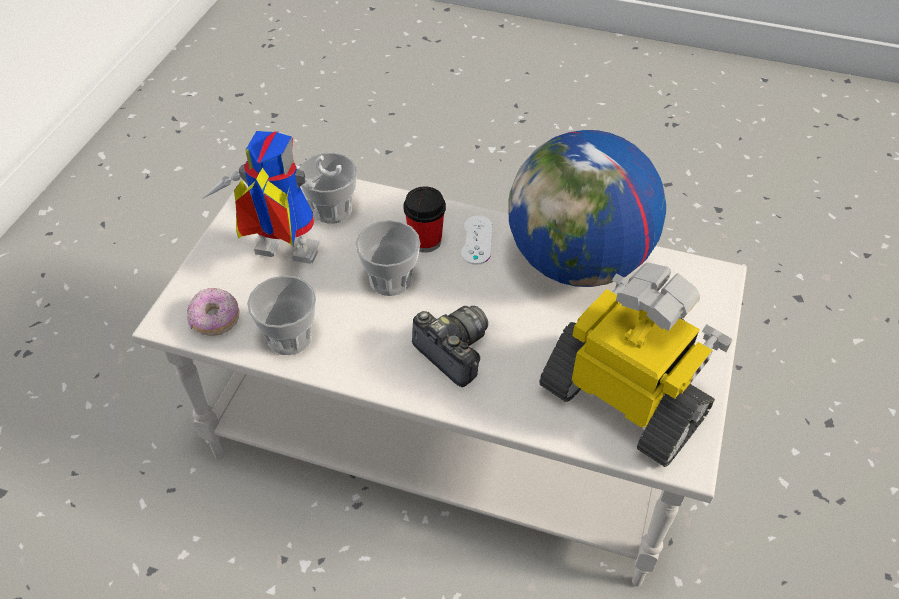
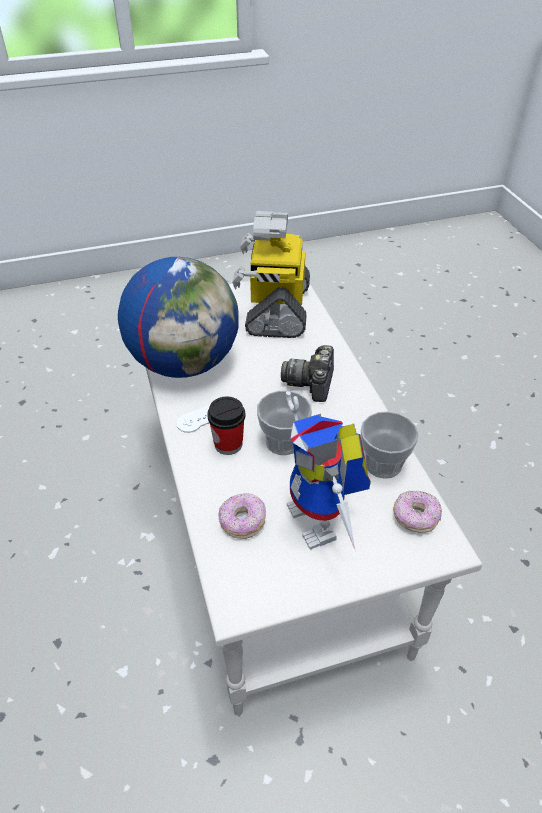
camera: 125 degrees left, 5 degrees down
(332, 210) = (242, 522): cup -> donut

